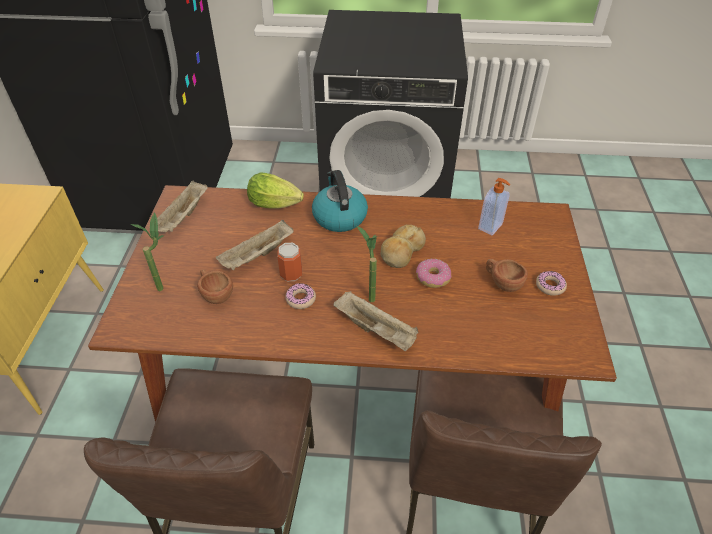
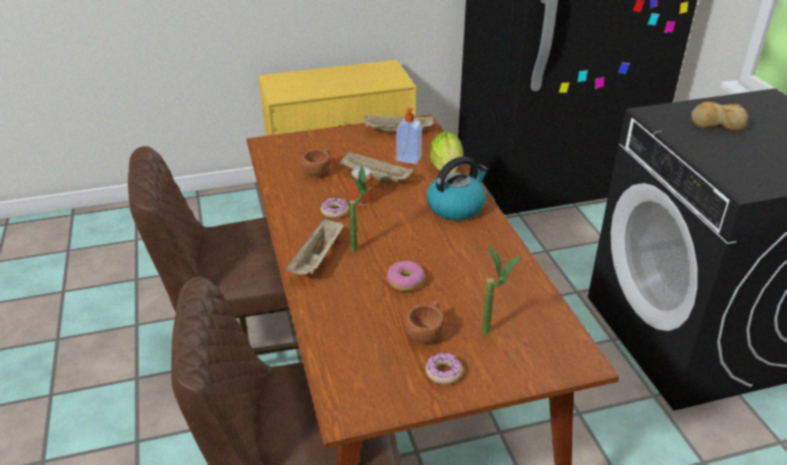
camera: 70 degrees right, 10 degrees down
(166, 285) = (317, 148): potted plant -> potted plant (493, 333)
(401, 252) = (430, 254): bread -> bread (716, 124)
(491, 227) = (516, 311): soap dispenser -> soap dispenser (408, 159)

